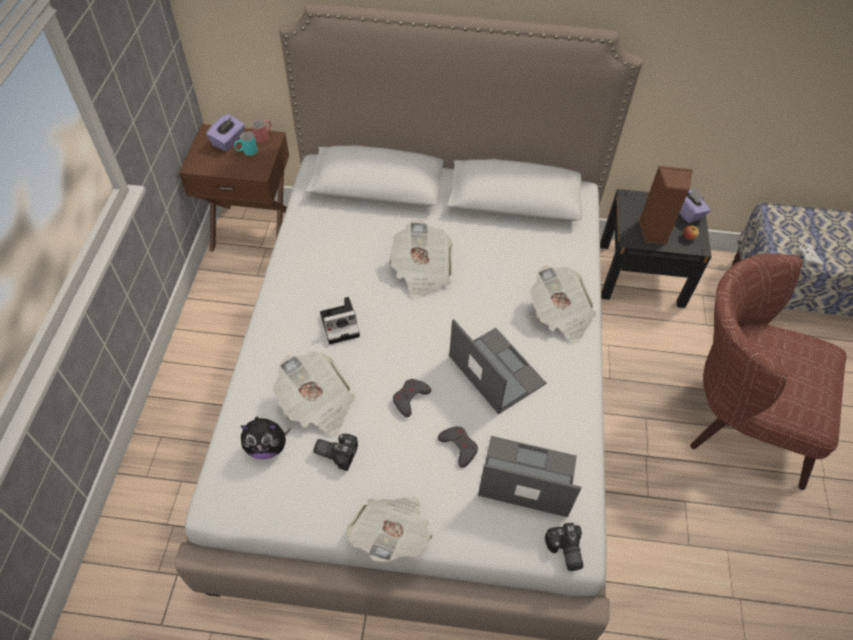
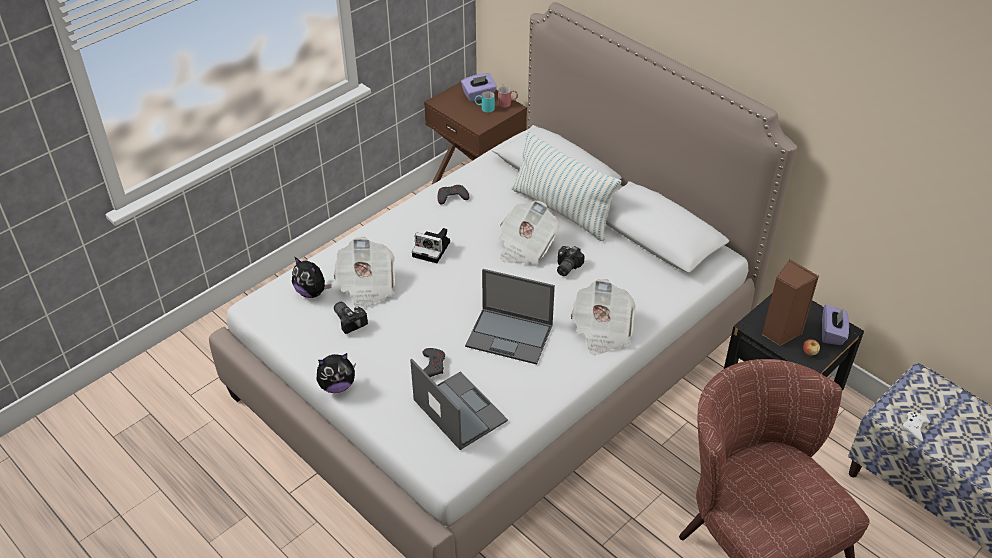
camera: 40 degrees right, 10 degrees down
(392, 533) = (337, 386): newspaper -> plush toy
(410, 398) = (431, 318): grey game controller -> grey game controller (452, 197)
(417, 218) = (562, 210): none -> pillow
(495, 369) = (510, 336): laptop -> laptop turned 105 degrees clockwise
(564, 551) = (435, 467): camera -> camera (566, 267)

